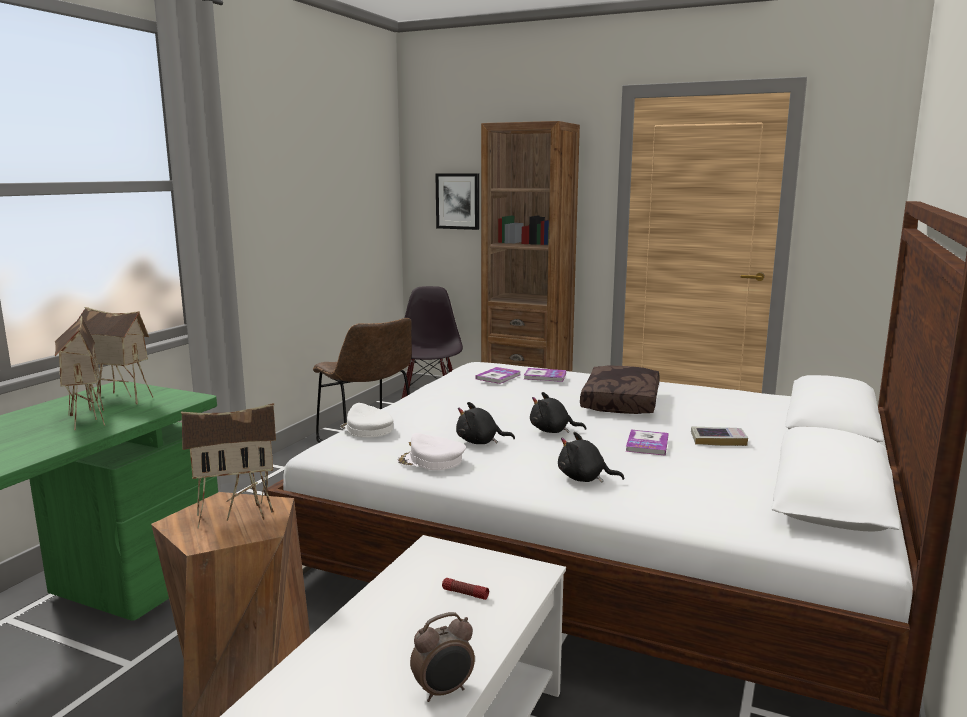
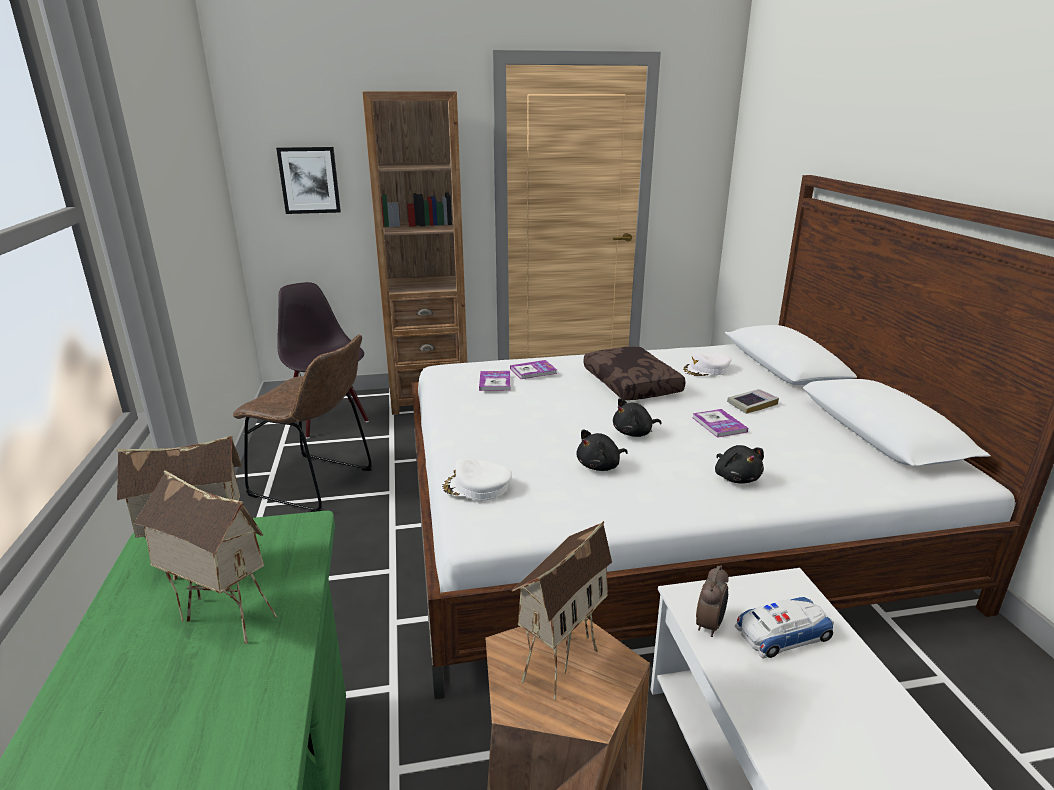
camera: 35 degrees left, 10 degrees up
(431, 461) = (598, 504): white cap -> white cap (706, 370)
(444, 691) = (919, 742): alarm clock -> alarm clock (710, 625)
(465, 594) = (783, 633): flashlight -> toy car
(584, 478) = (736, 477): black plush toy -> black plush toy turned 90 degrees counterclockwise

